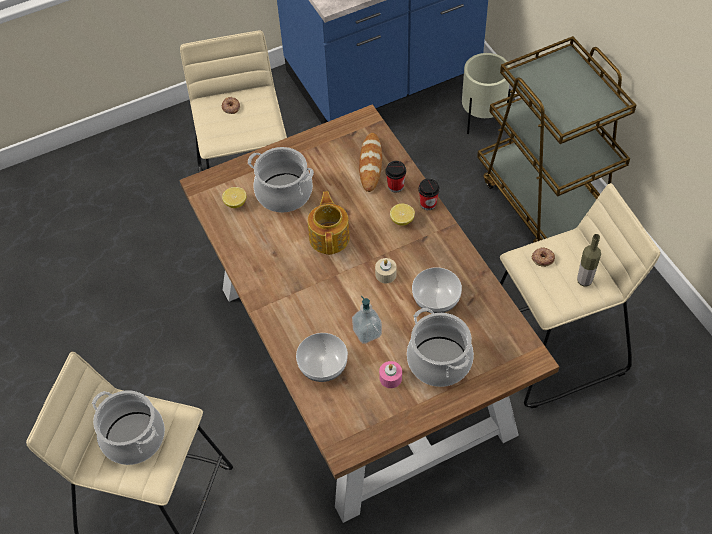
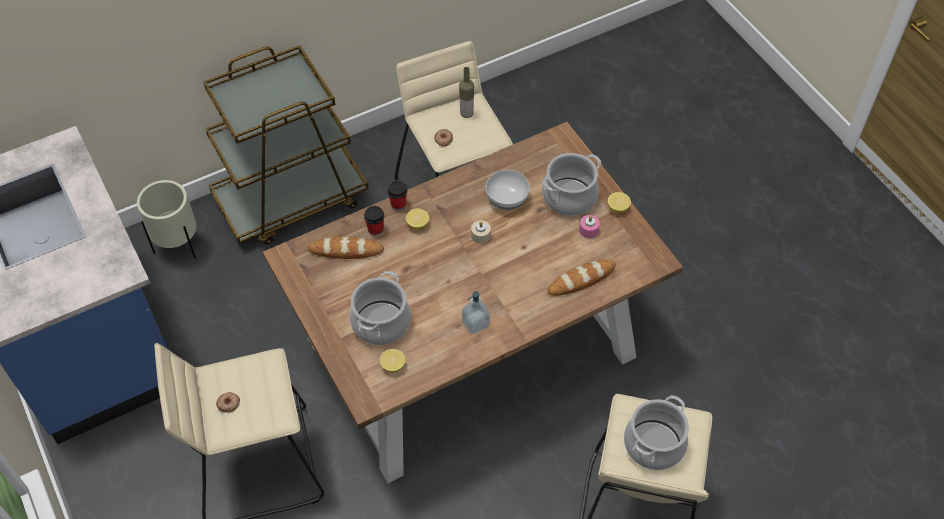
camera: 95 degrees left, 0 degrees up
(322, 366) = (581, 280): bowl -> bread
(330, 237) = (437, 280): teapot -> none
(367, 332) = (544, 248): soap dispenser -> soap dispenser (475, 323)
(423, 411) = (618, 208): none -> lemon

